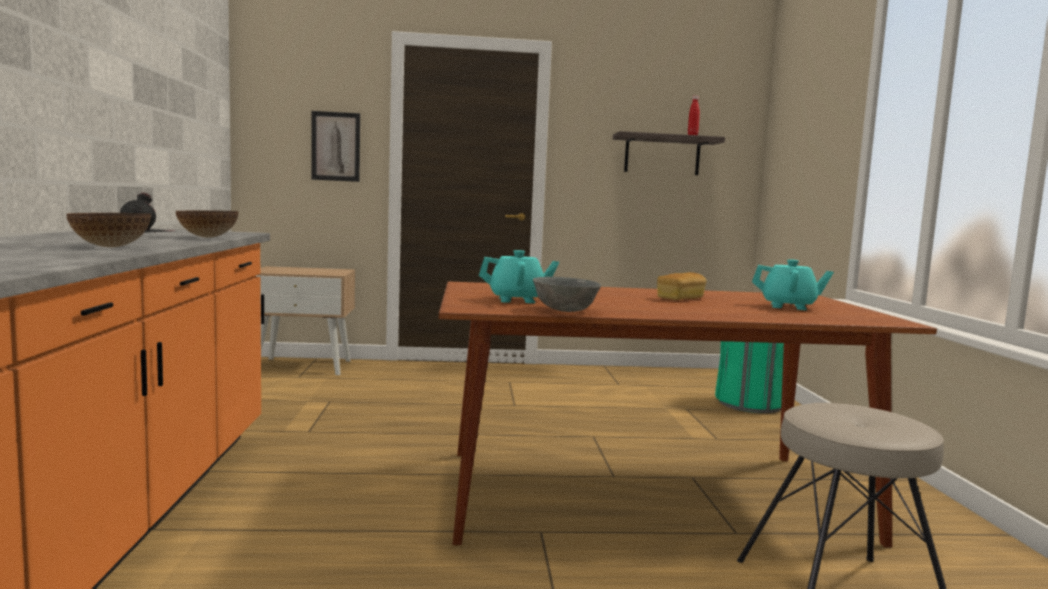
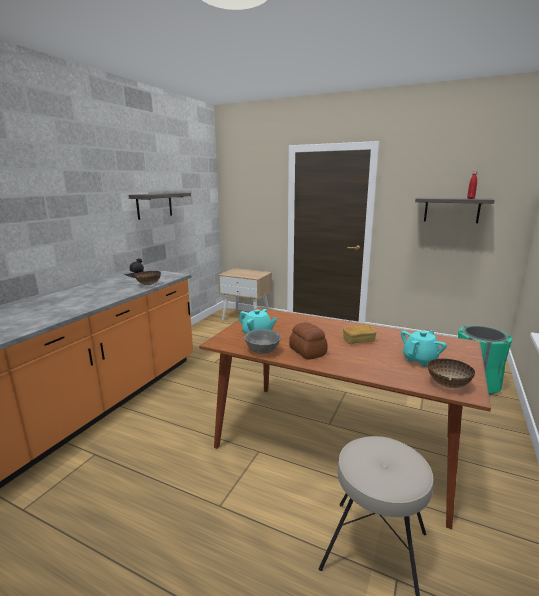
camera: 30 degrees right, 10 degrees up
(110, 247) = (86, 302): bowl -> bowl (447, 384)
(142, 96) = (154, 205): none -> shelf
(335, 146) = (263, 209): picture -> none
(634, 308) = (307, 352): none -> bread
(789, 306) = (420, 359): turquoise teapot -> turquoise teapot turned 90 degrees counterclockwise

